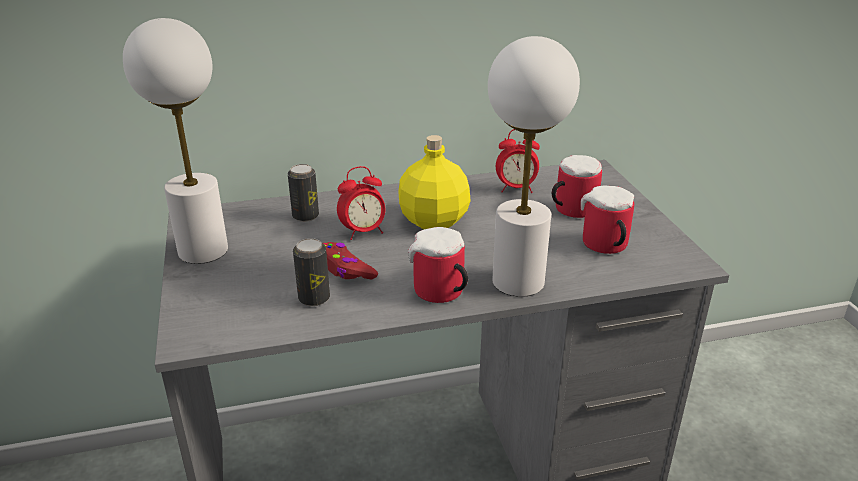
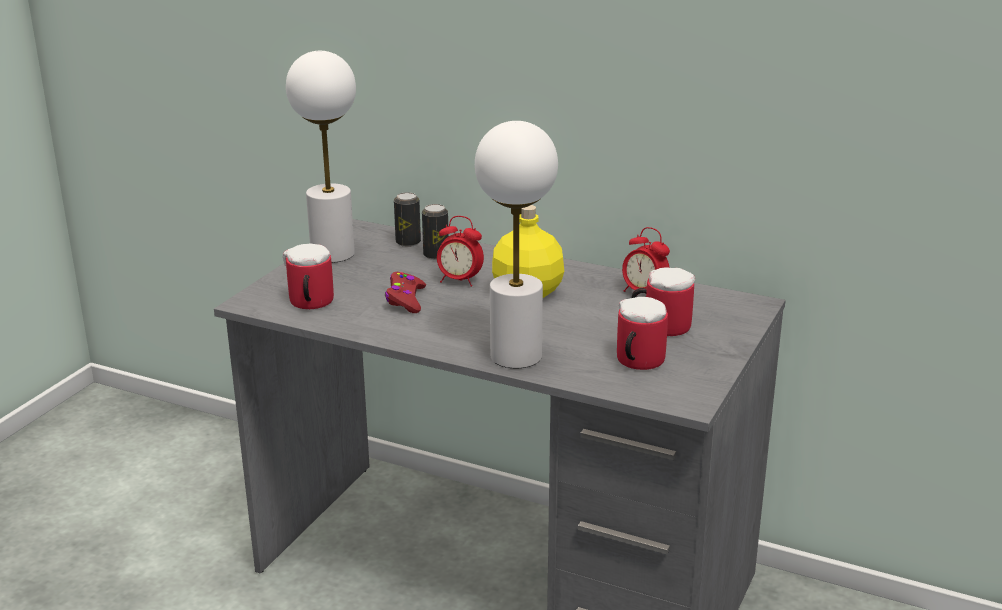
camera: 40 degrees right, 5 degrees down
(314, 298) = (356, 309): can -> can (408, 242)
(441, 294) = (445, 341): mug -> mug (309, 304)

